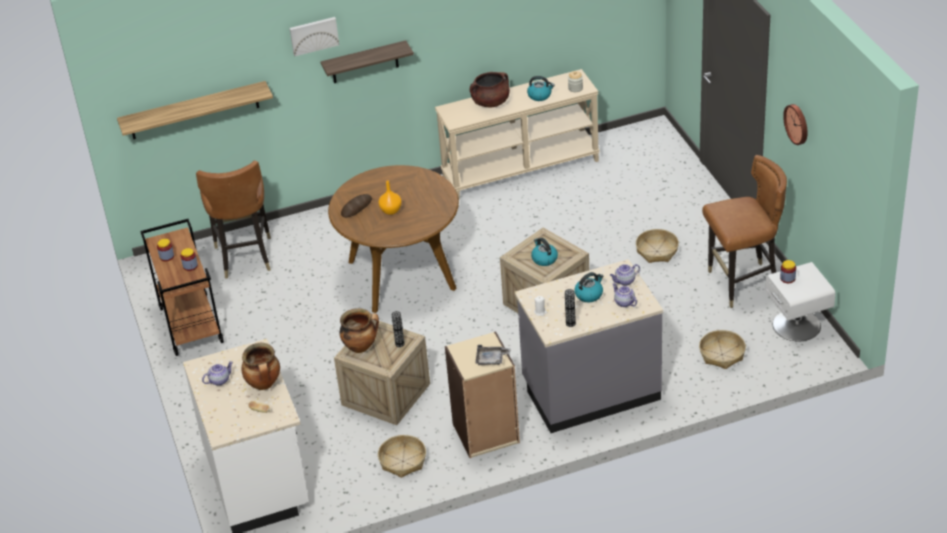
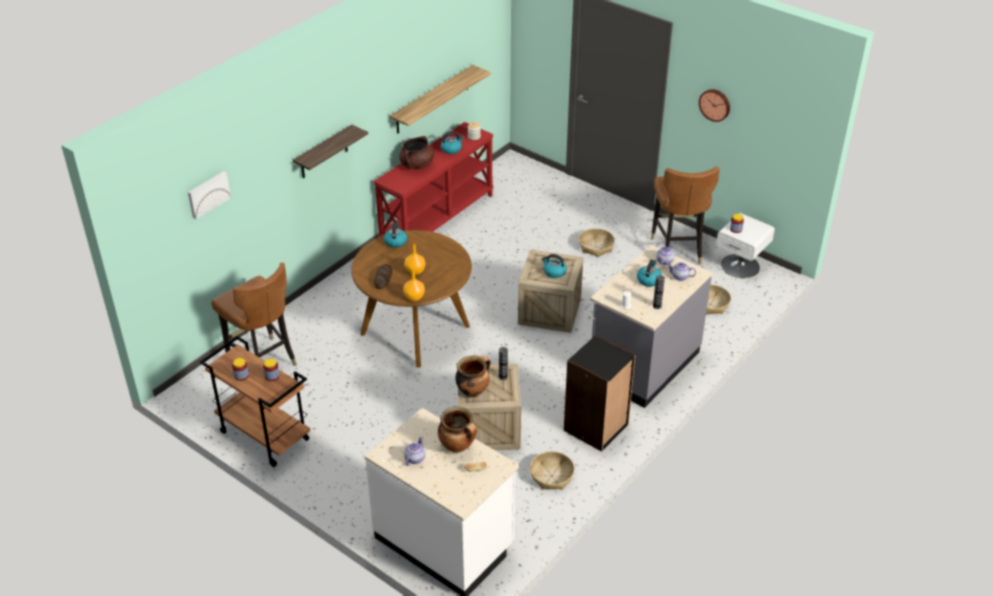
camera: 35 degrees left, 0 degrees up
(194, 111) = (199, 235): shelf -> shelf (432, 100)
(314, 35) = (287, 135): picture -> picture (208, 194)
(367, 235) = (414, 297): none -> orange vase
(399, 175) = (395, 242): none -> kettle
(486, 434) = (596, 427): beige bookcase -> black bookcase
(491, 359) = (614, 357): grey tray -> none
(520, 168) = (437, 218): beige console table -> red console table
(742, 284) = (677, 250): brown chair -> brown chair turned 135 degrees clockwise

